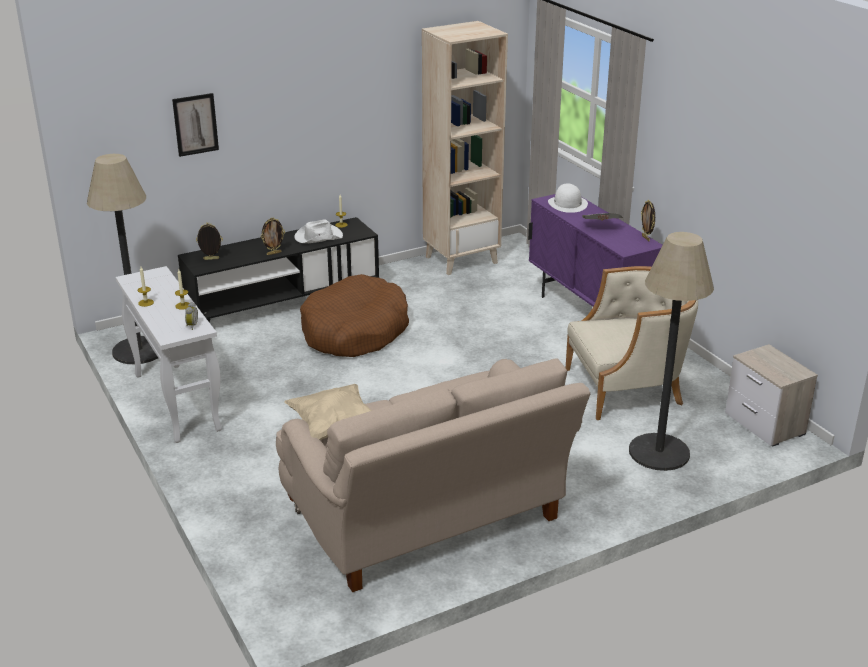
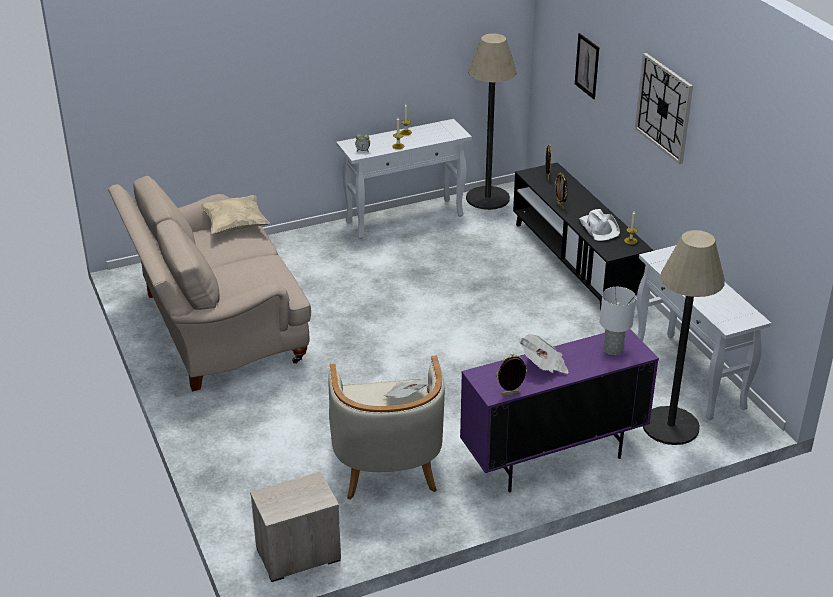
camera: 95 degrees right, 5 degrees up
(330, 86) = (664, 107): none -> wall clock
(354, 331) = (516, 301): brown dog bed -> none
(461, 259) = (690, 376): beige bookcase -> white console table
(567, 204) = (612, 350): white hat -> white table lamp
(608, 324) = (407, 397): none -> newspaper
(659, 452) = (268, 466): floor lamp -> floor lamp (670, 426)

